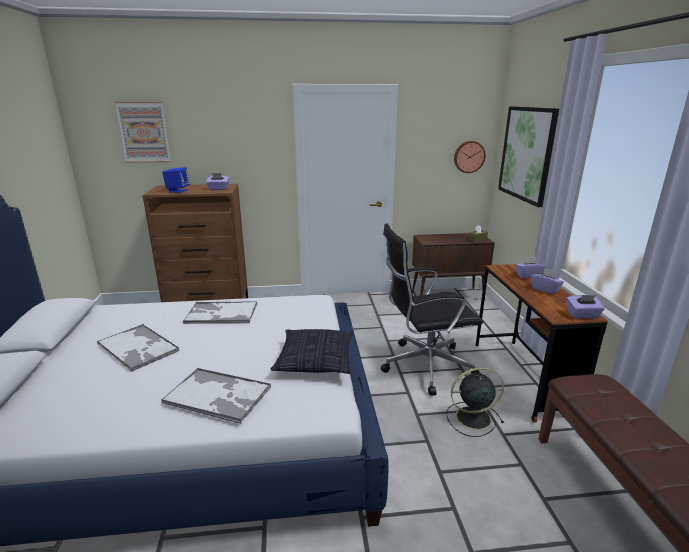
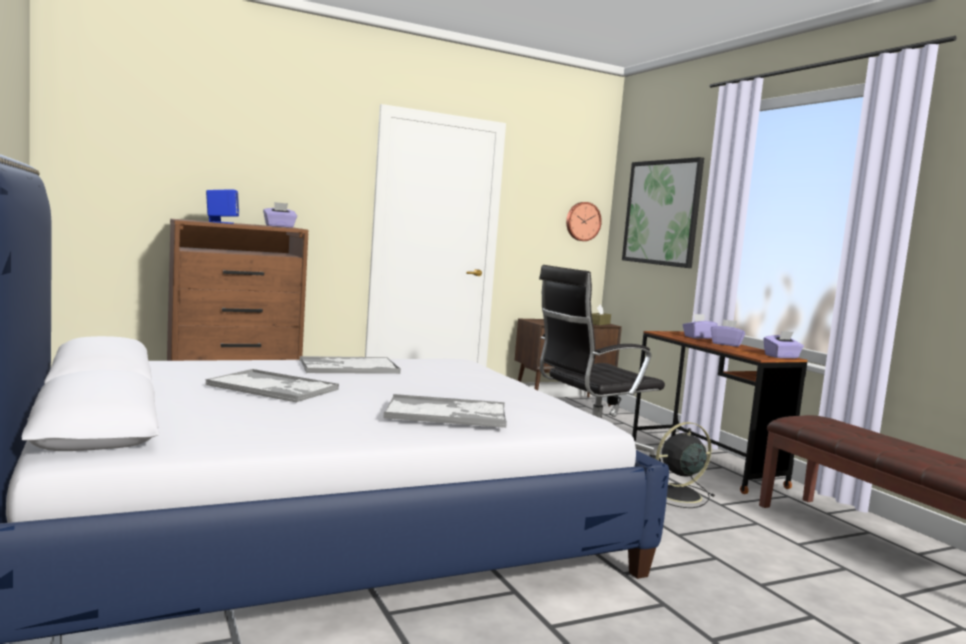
camera: 20 degrees left, 15 degrees down
(144, 132) = (162, 140): picture -> none
(315, 361) = (527, 396): pillow -> none

